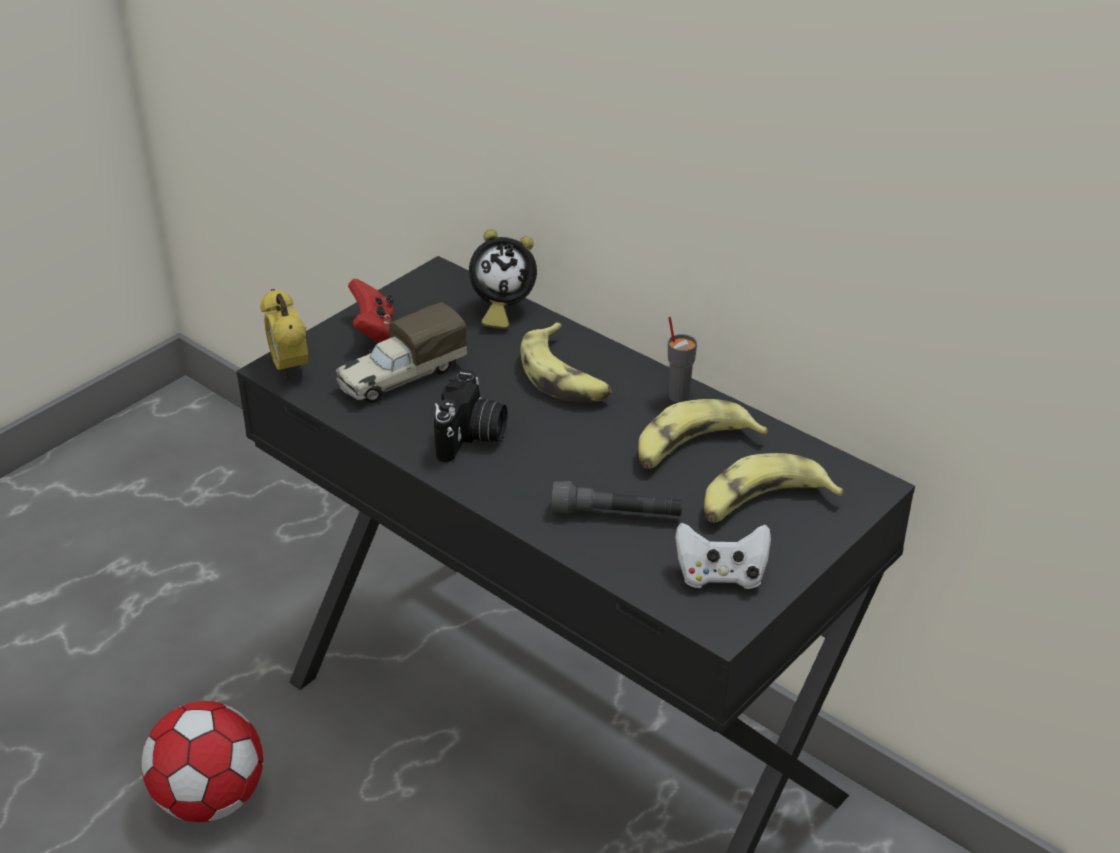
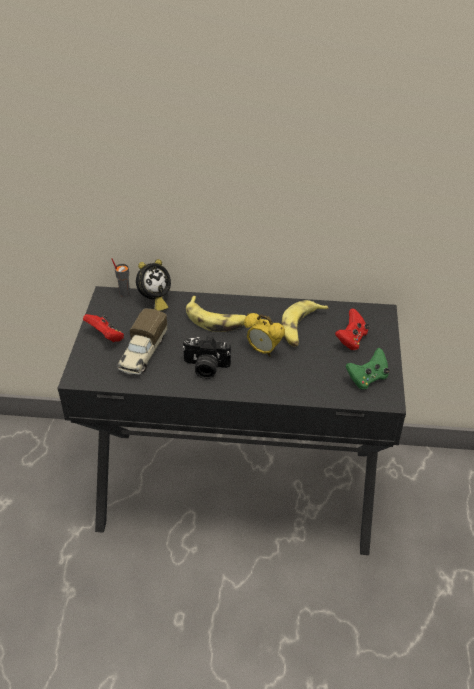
camera: 35 degrees left, 5 degrees up
(210, 799) = (106, 607): football -> none
(289, 369) = (84, 374): alarm clock -> alarm clock (263, 351)
(471, 437) = (205, 368): camera -> camera turned 120 degrees clockwise
(616, 514) = (301, 372): grey flashlight -> none
(678, 396) = (272, 307): grey cup -> grey cup (124, 293)
(721, 575) = (367, 378): white game controller -> green game controller
(763, 504) = (351, 339): banana -> red game controller

